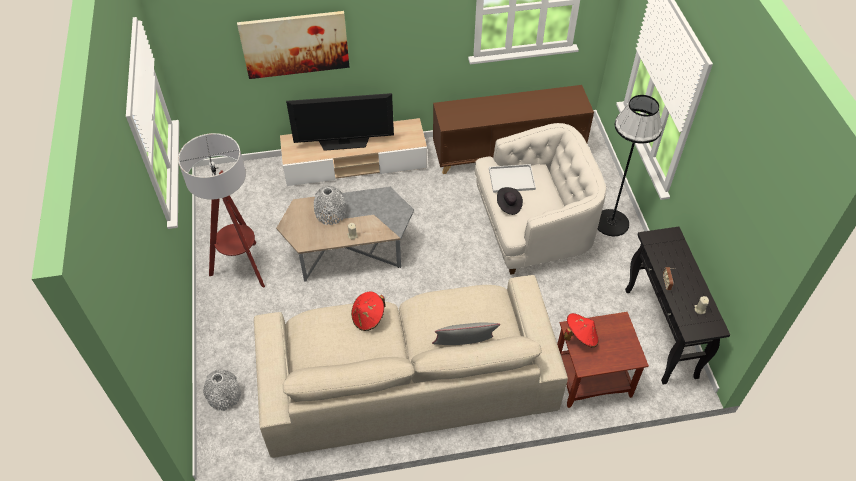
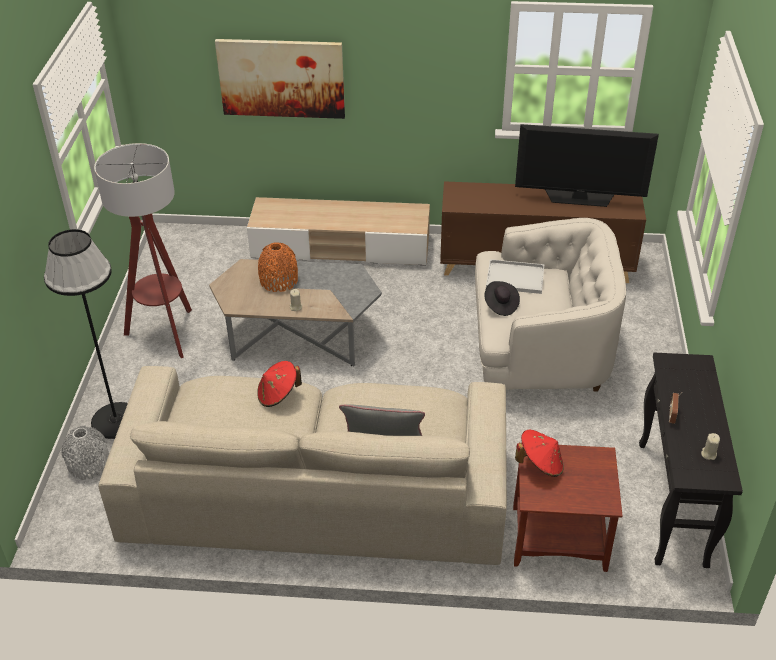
camera: 15 degrees right, 10 degrees down
(330, 213) = (279, 280): grey vase -> orange vase
(344, 142) = (328, 215): television -> television (579, 198)
(611, 222) = (646, 363): black floor lamp -> black floor lamp (116, 420)

